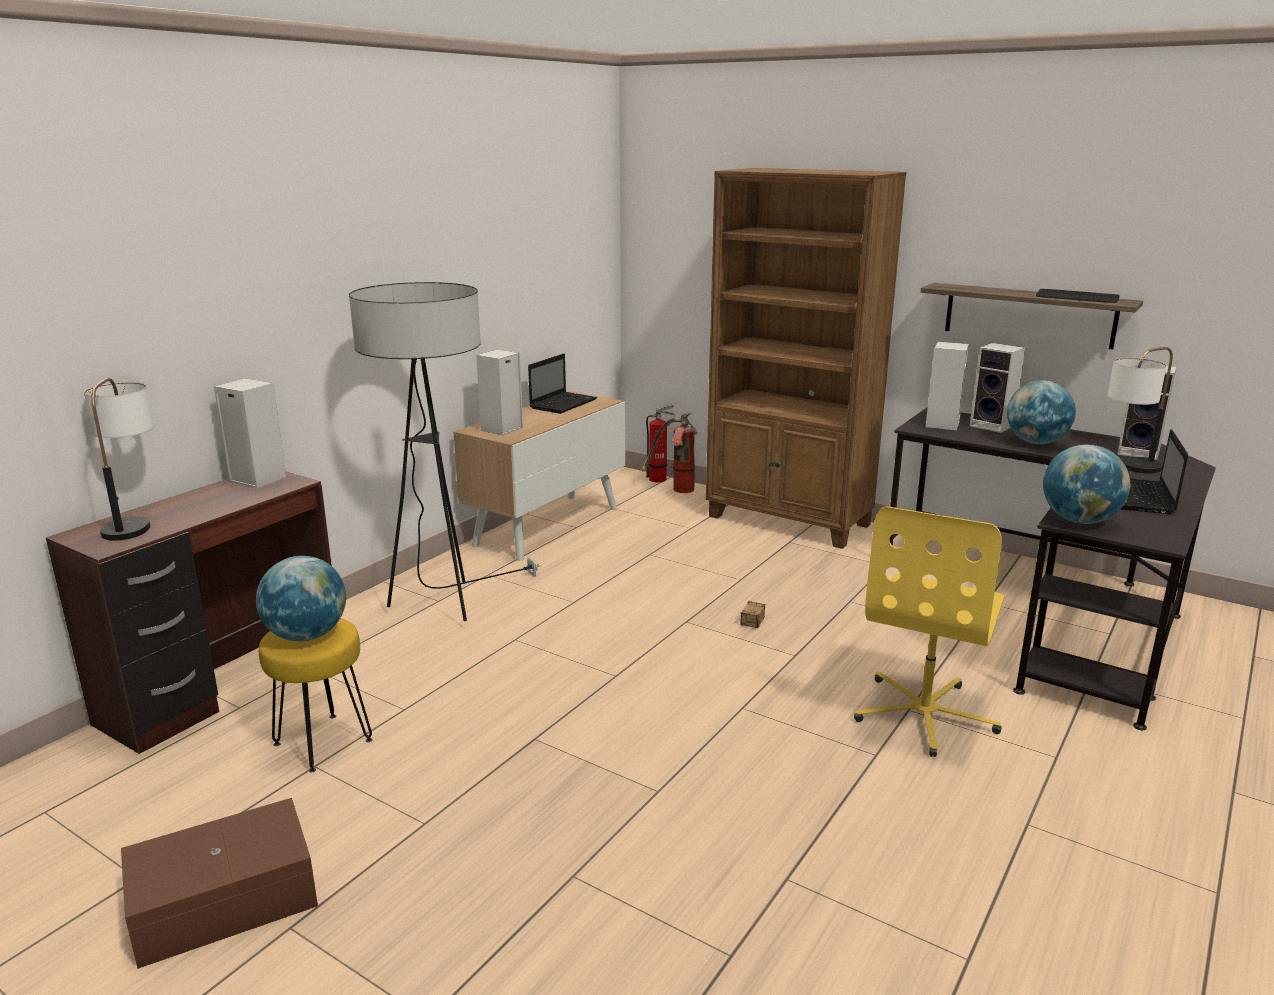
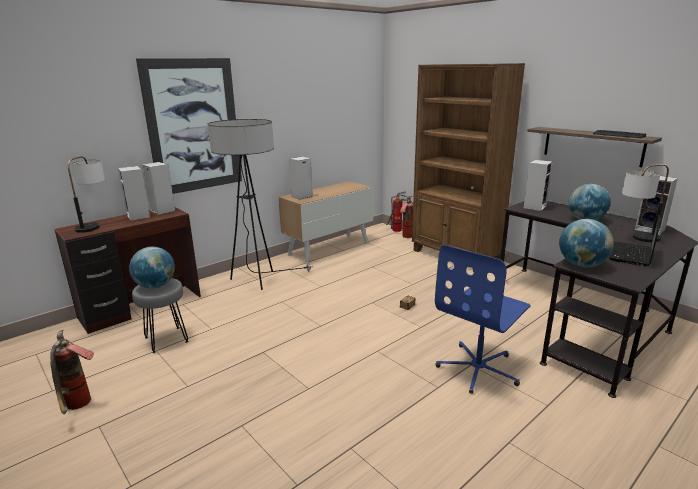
camera: 15 degrees right, 0 degrees up
(222, 900) = (79, 407): brown storage box -> fire extinguisher
(304, 300) = (194, 126): none -> picture
(322, 743) = (166, 340): yellow stool -> grey stool
(563, 403) = (341, 186): laptop -> none
(925, 714) = (478, 369): yellow office chair -> blue office chair
(993, 426) = (565, 210): speaker -> speaker (139, 216)

